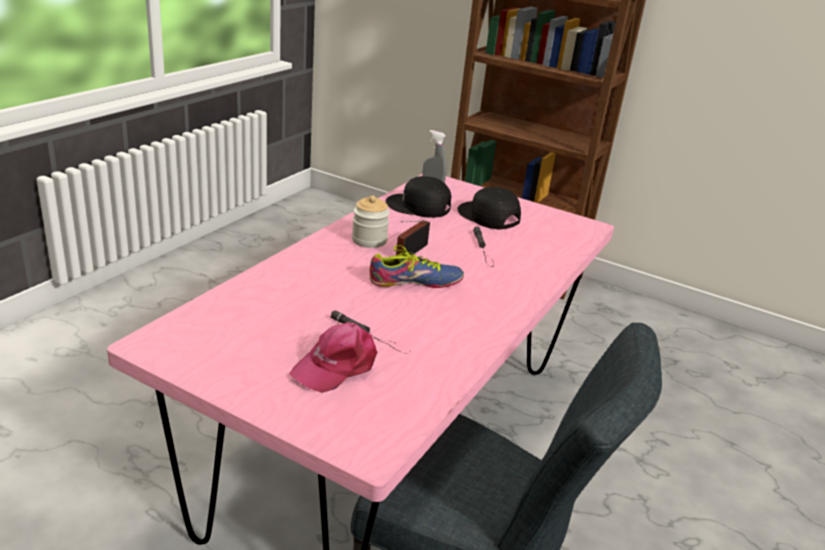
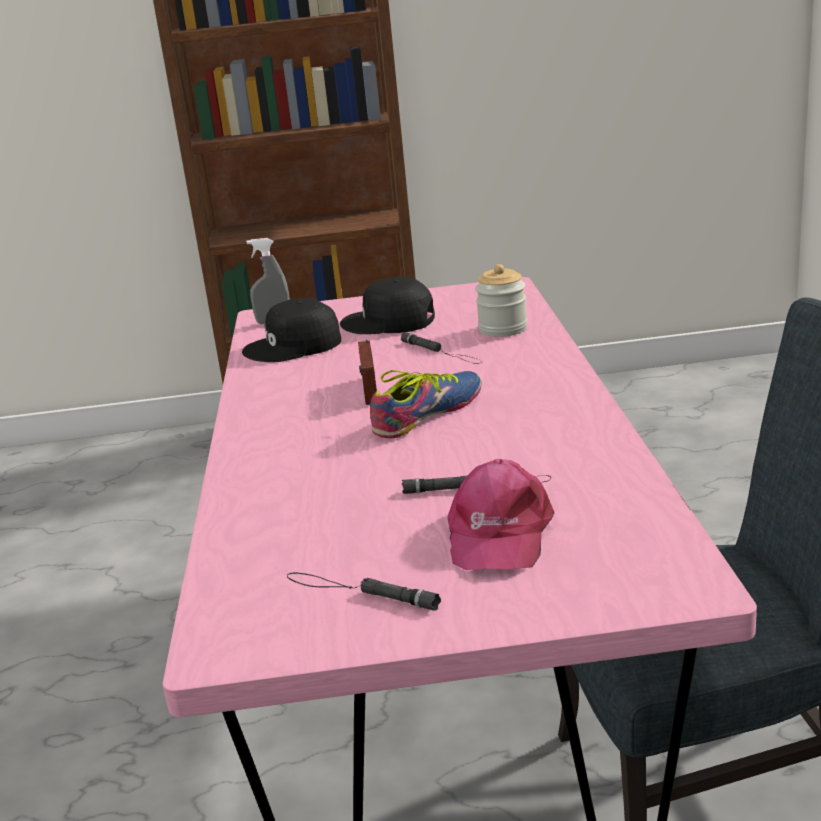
camera: 30 degrees left, 5 degrees down
(235, 355) = (360, 592): none -> black flashlight
(369, 240) = (299, 402): jar -> jar (502, 329)

